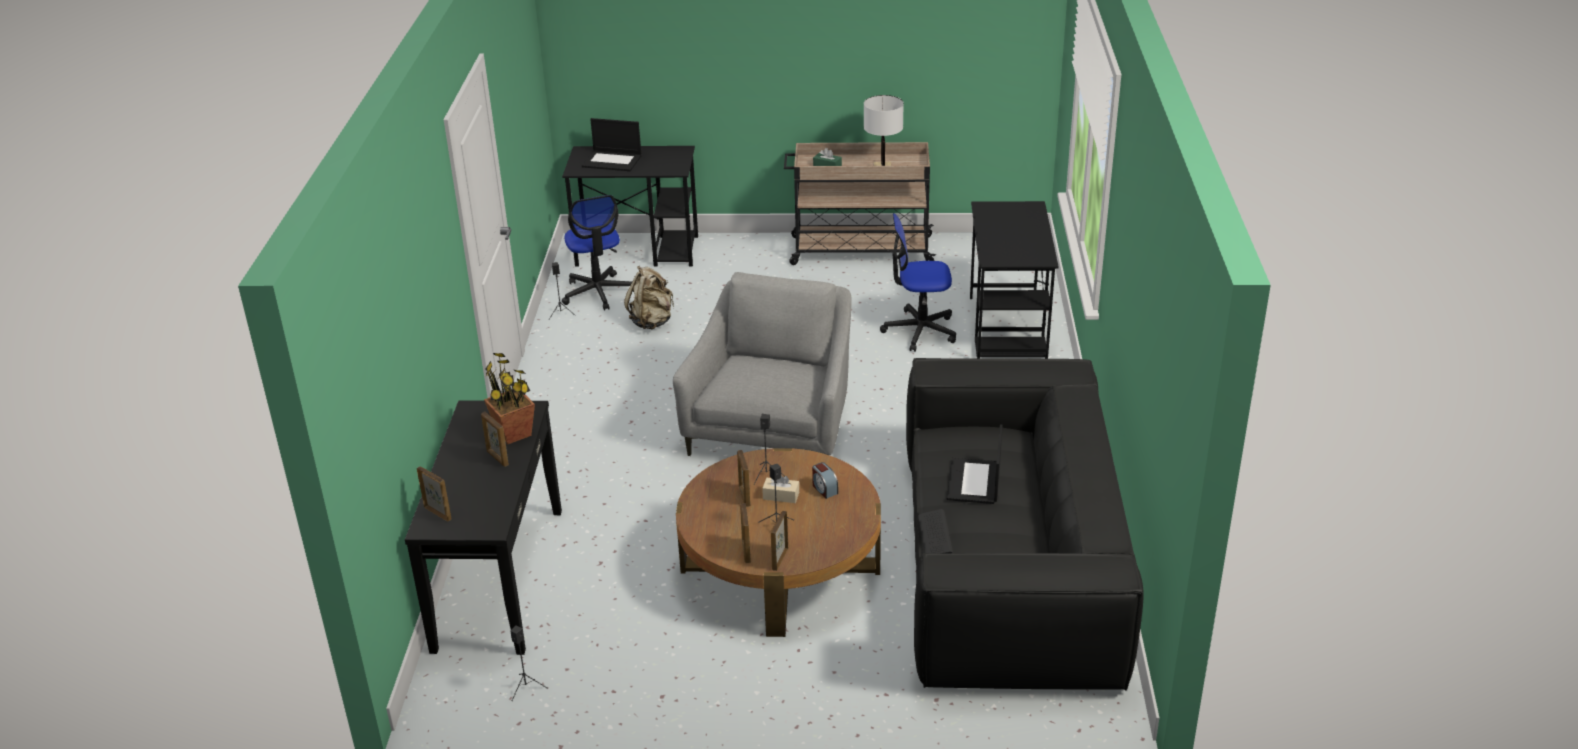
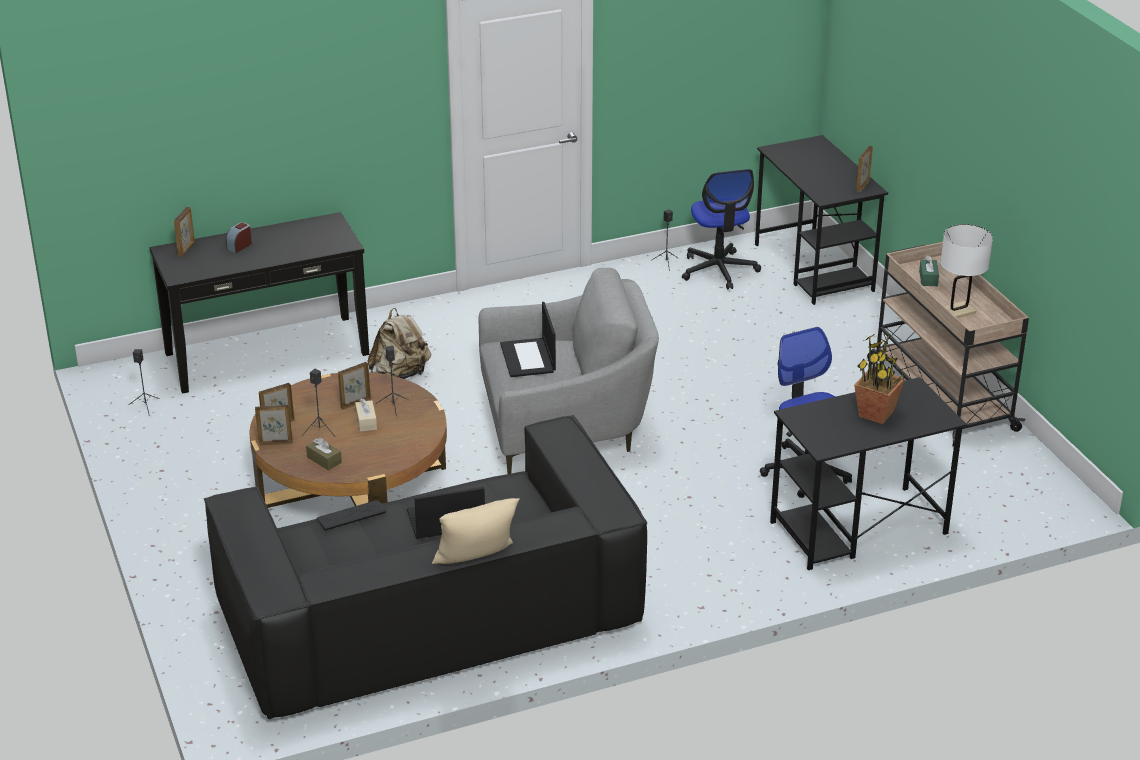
camera: 65 degrees right, 0 degrees up
(497, 458) = (269, 251): picture frame -> picture frame (862, 186)
(514, 433) = (307, 248): potted plant -> potted plant (876, 414)
(598, 292) = (719, 270): office chair -> office chair turned 60 degrees counterclockwise
(613, 161) = (811, 161): laptop -> laptop (528, 358)
(652, 321) = (692, 312): beige backpack -> beige backpack (401, 374)
(824, 489) = (389, 441): alarm clock -> alarm clock (239, 246)
(830, 534) = (324, 460): none -> brown tissue box
(1107, 451) = (476, 560): none -> beige pillow

